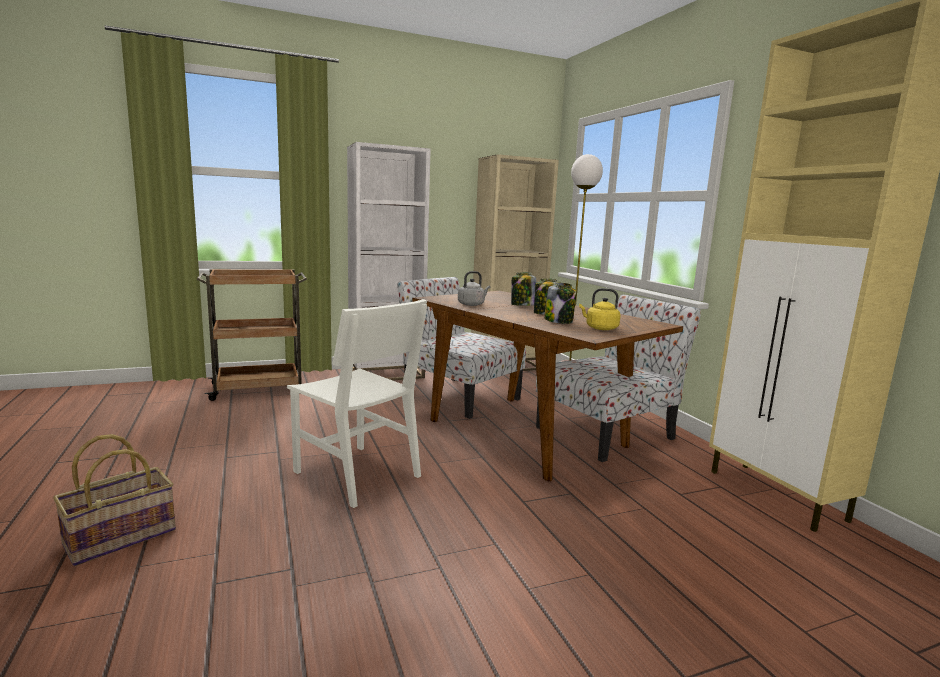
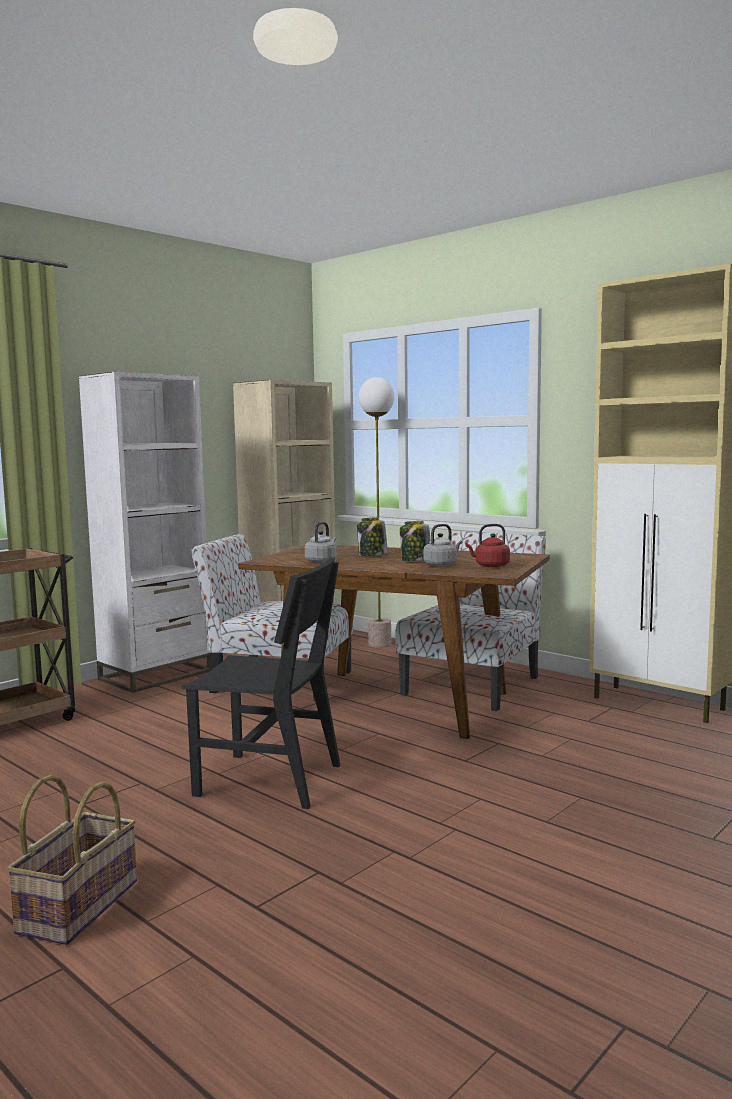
camera: 25 degrees left, 5 degrees down
(357, 474) = (269, 780): white chair -> black chair
(559, 321) = (442, 565): jar -> grey kettle
(599, 328) = (490, 566): yellow kettle -> red kettle

